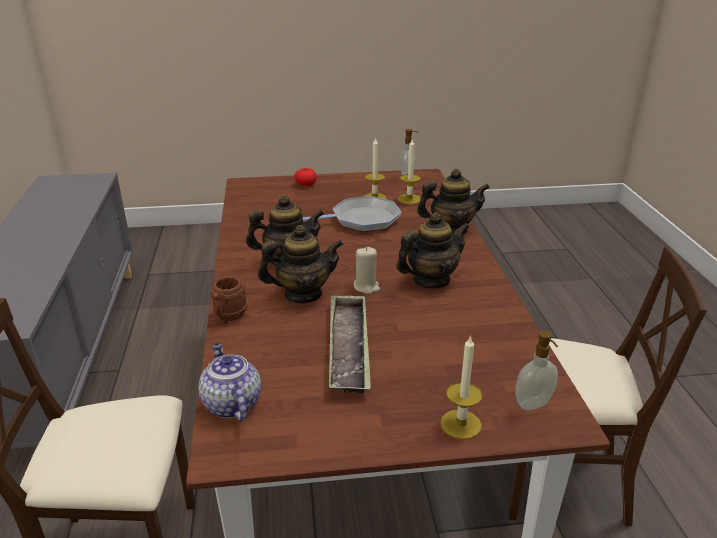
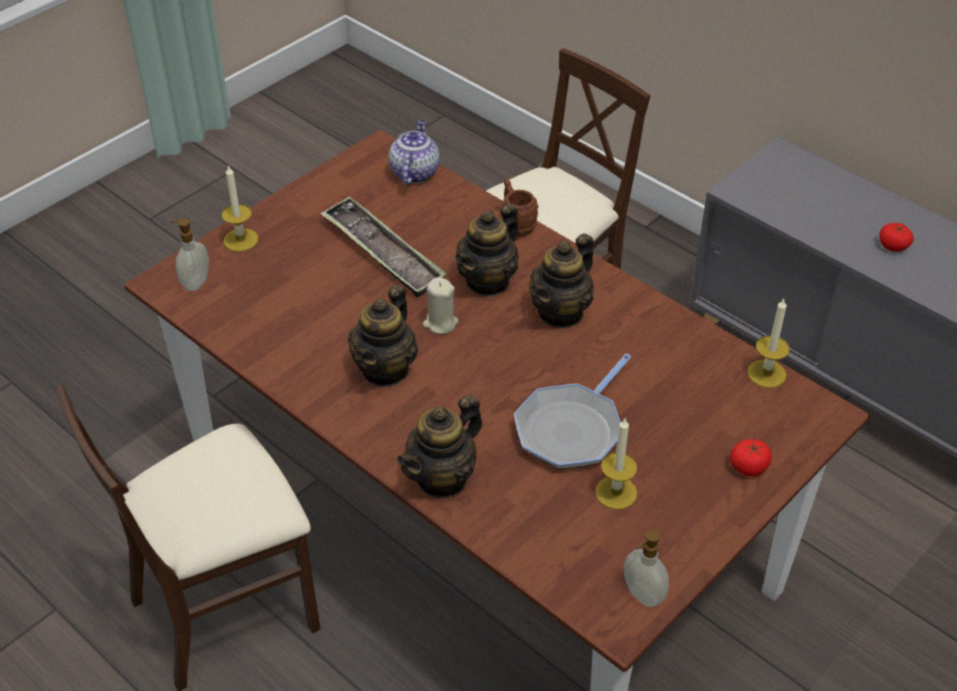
camera: 140 degrees right, 15 degrees up
(29, 257) = (893, 246): none -> tomato
(231, 404) = (414, 172): teapot -> teapot turned 105 degrees counterclockwise
(409, 199) = (566, 521): candle -> candle (766, 373)

